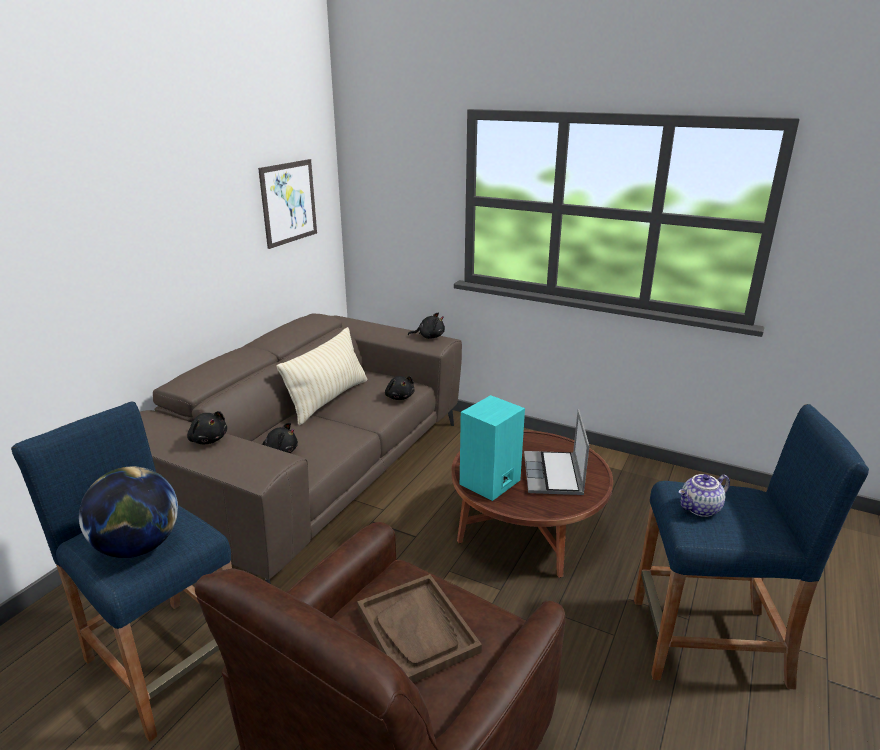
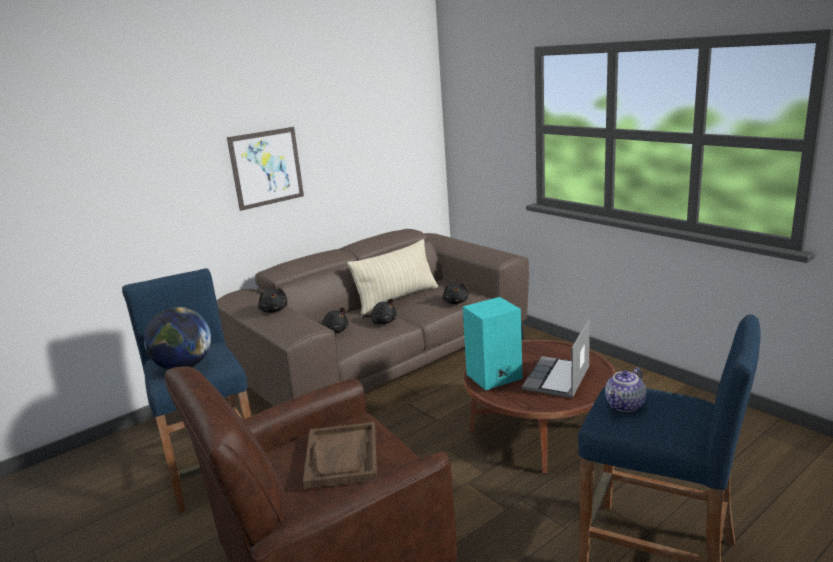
camera: 25 degrees right, 5 degrees down
(289, 202) = (389, 134): picture -> picture (266, 168)
(429, 337) = (497, 253): black plush toy -> black plush toy (382, 322)
(700, 509) = (625, 405): teapot -> teapot turned 45 degrees counterclockwise

